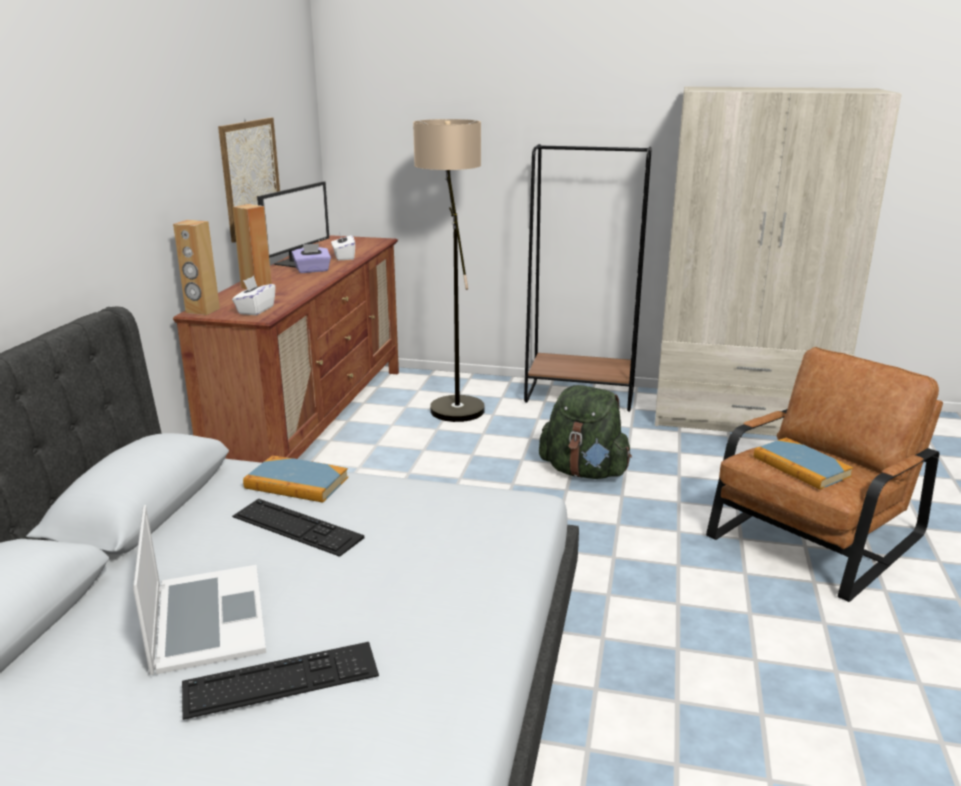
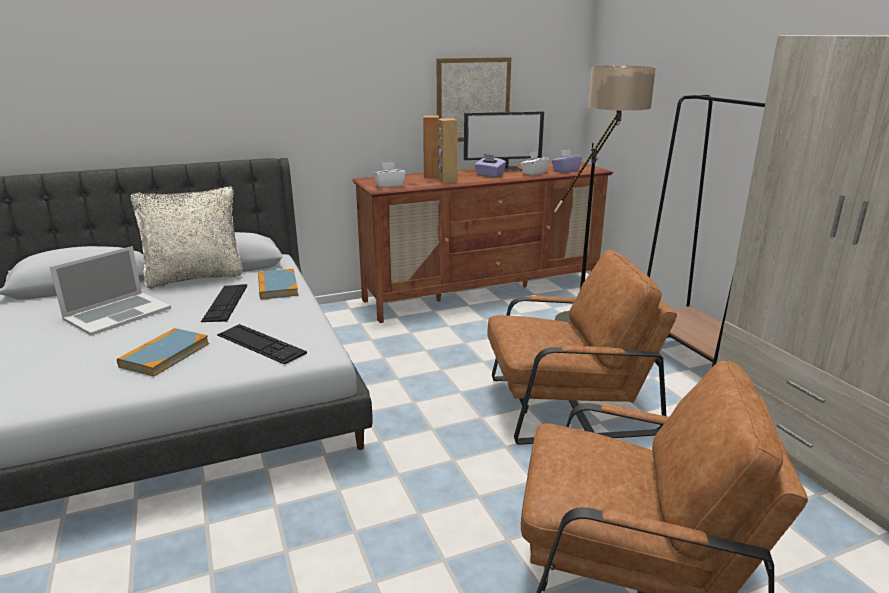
camera: 55 degrees right, 0 degrees up
(160, 532) = (196, 279): none -> beige pillow
(202, 311) = (370, 179): brown speaker -> brown speaker (447, 181)
(281, 680) = (63, 345): keyboard -> keyboard (260, 344)
(361, 248) = (565, 170): none -> purple tissue box
(584, 471) = (567, 404): green backpack -> brown armchair
(801, 467) = (572, 463): book -> book (165, 355)

